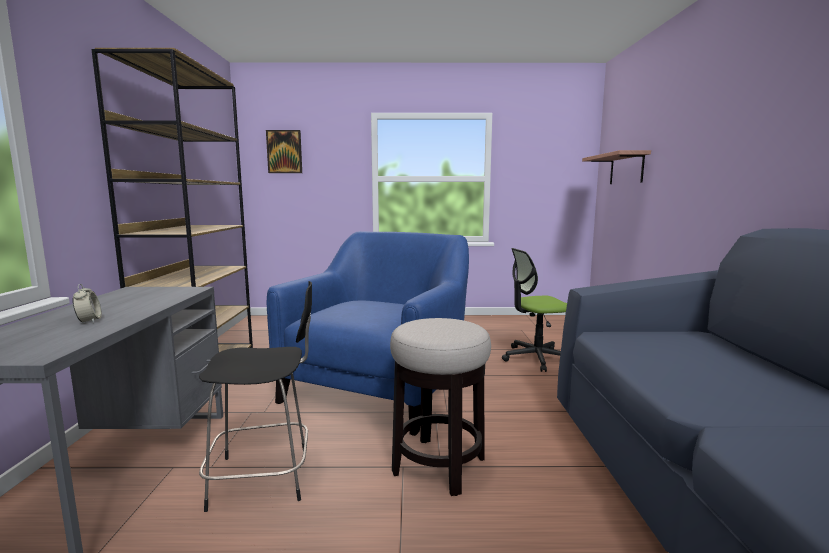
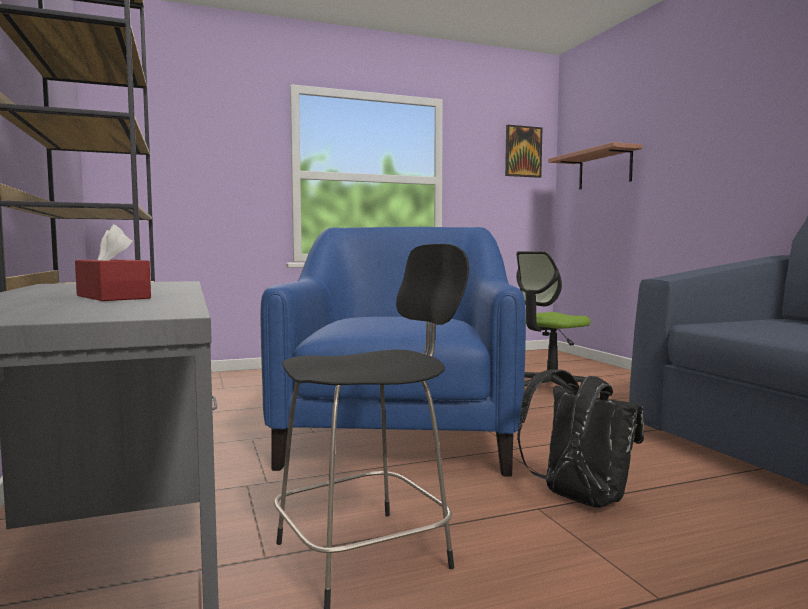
camera: 20 degrees left, 5 degrees down
(89, 321) = (113, 297): alarm clock -> red tissue box
(284, 151) = (161, 128): picture -> picture (523, 151)
(438, 465) = (578, 500): stool -> black backpack

